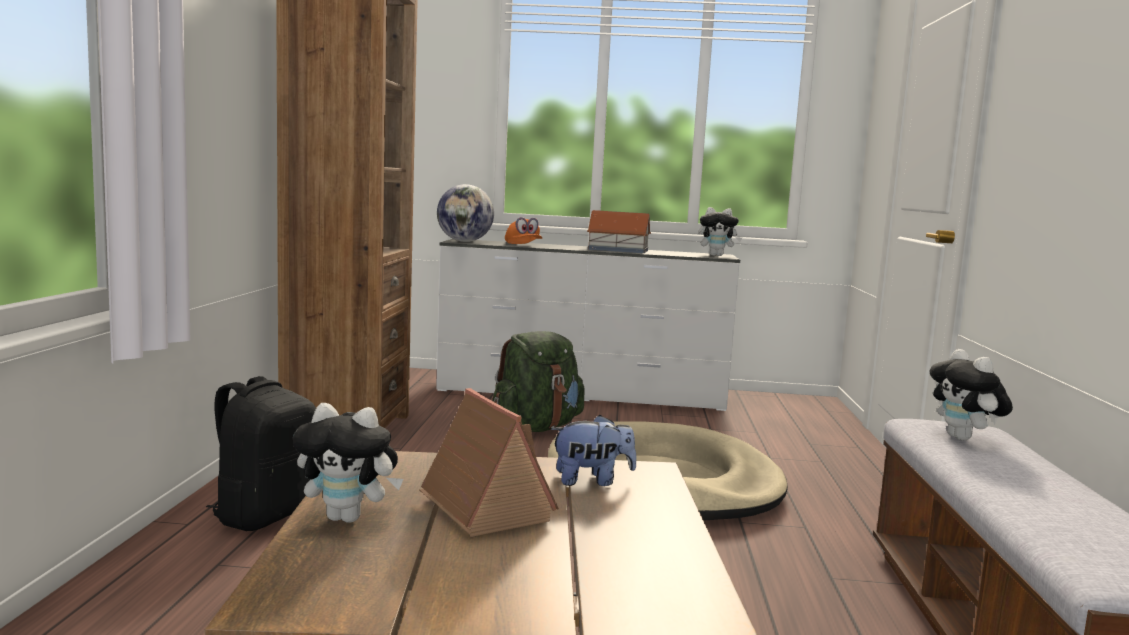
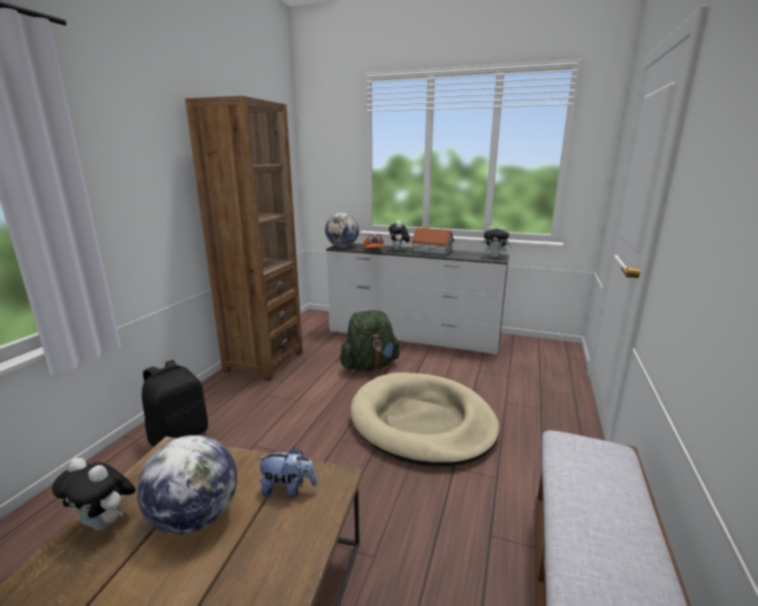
camera: 15 degrees right, 10 degrees up
(483, 507) = (195, 517): toy house -> globe
(964, 439) = (587, 470): plush toy -> plush toy (398, 250)

